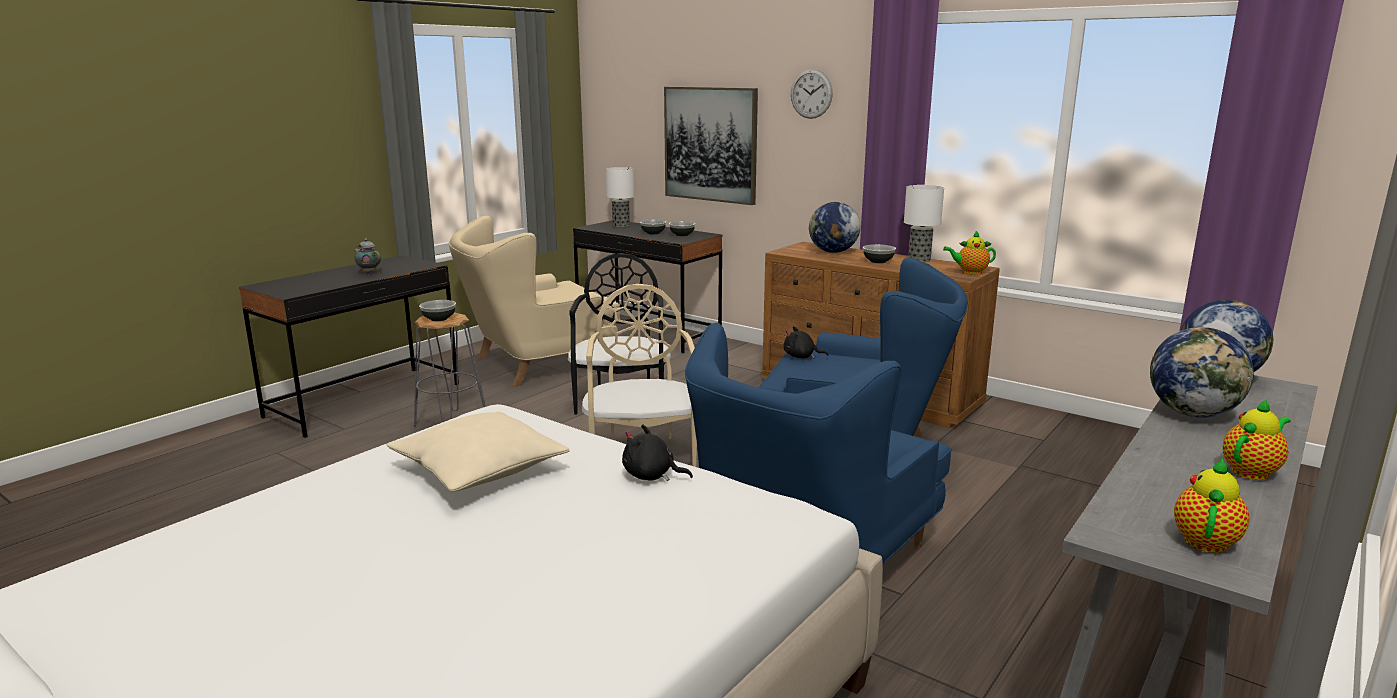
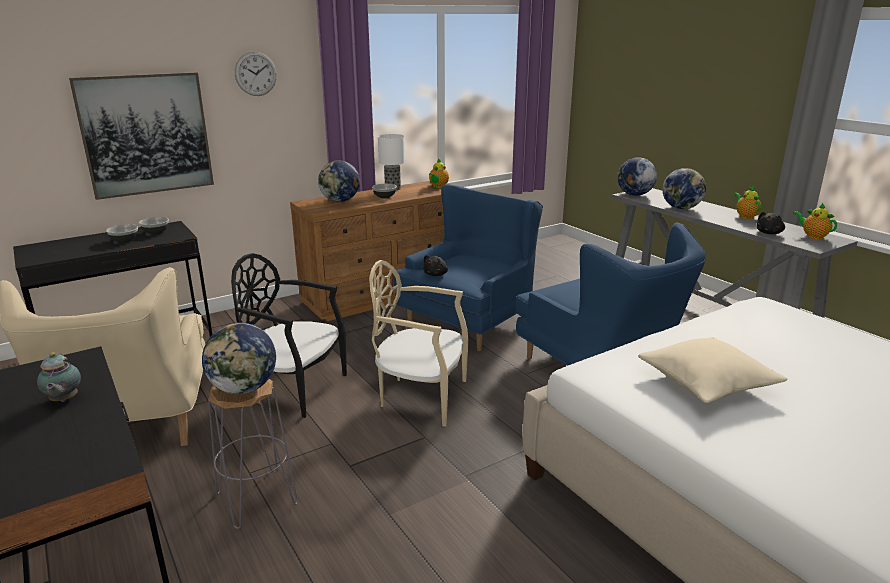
camera: 70 degrees left, 5 degrees up
(369, 273) = (63, 400): teapot -> teapot turned 75 degrees counterclockwise
(438, 319) = (244, 388): bowl -> globe
(620, 225) = (55, 247): table lamp -> none
(651, 476) = (716, 329): black plush toy -> black plush toy (769, 233)

